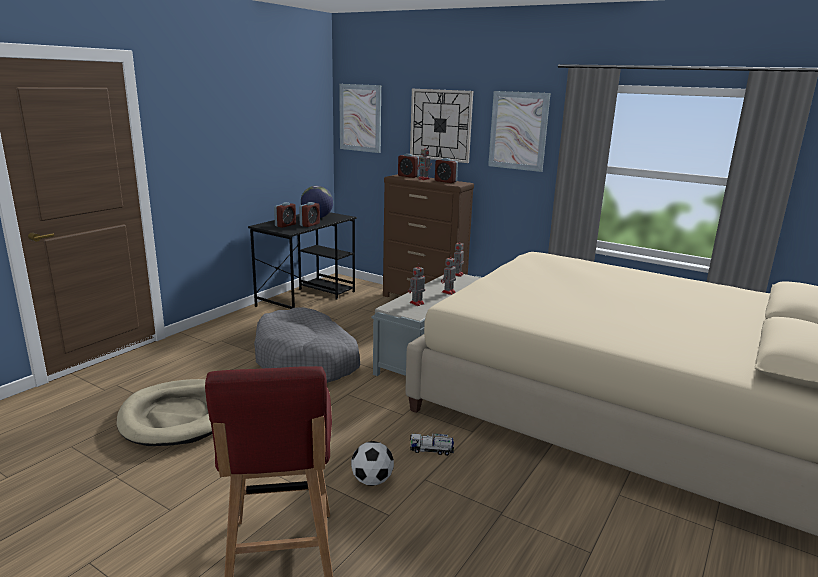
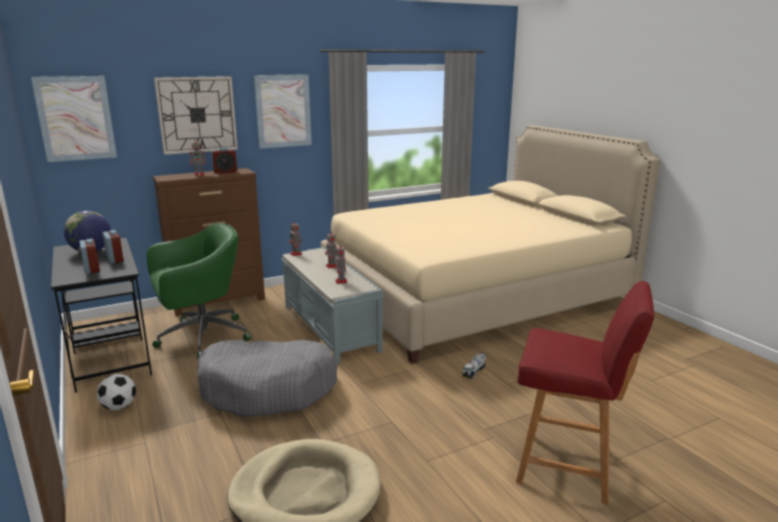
camera: 60 degrees left, 0 degrees up
(360, 314) = (201, 337): none -> green office chair
(372, 481) = (497, 405): football -> football (119, 407)
(408, 176) = (174, 176): alarm clock -> none

